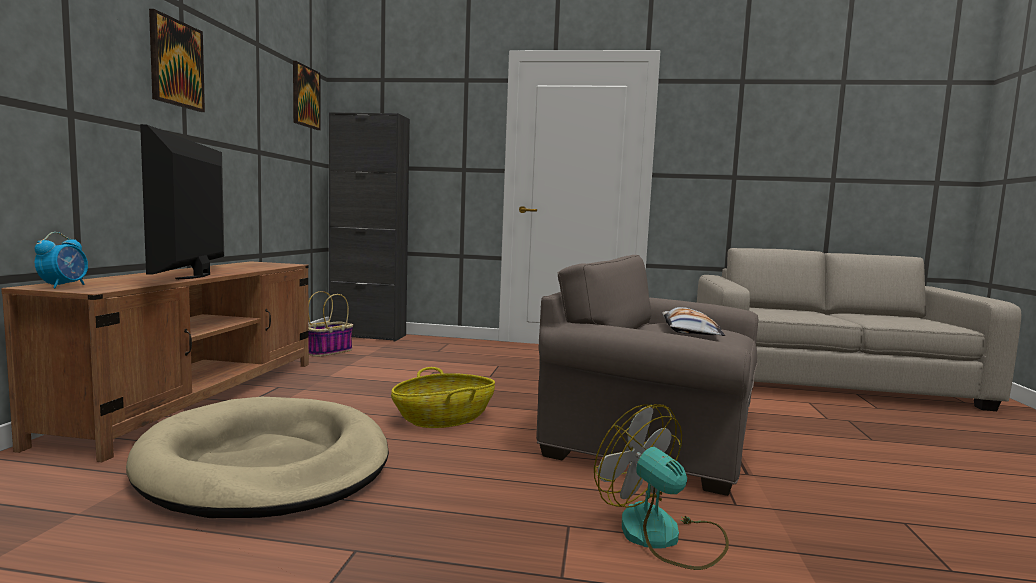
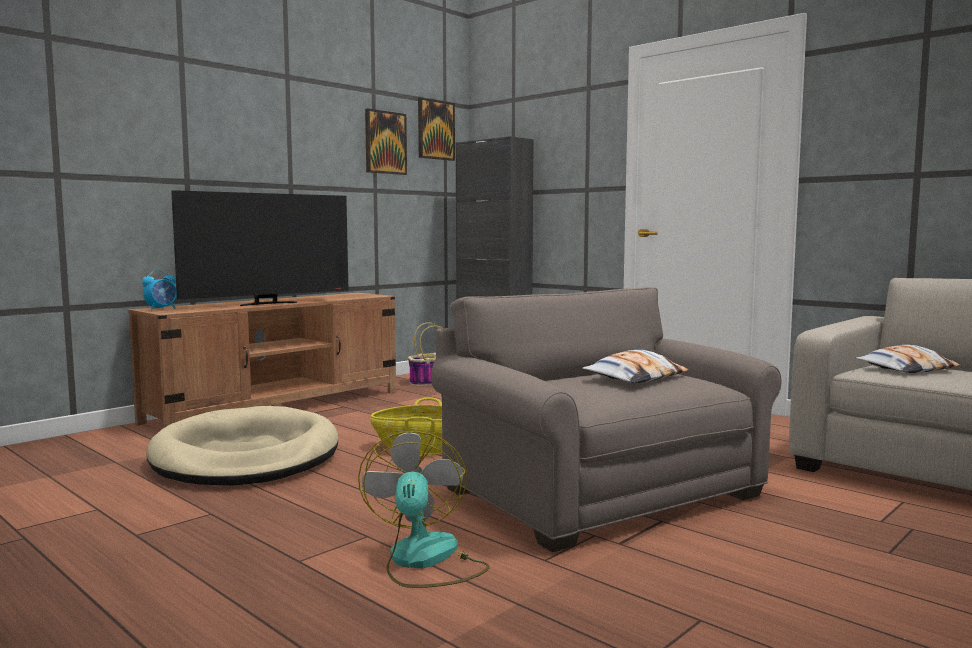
camera: 35 degrees right, 0 degrees up
(176, 63) = (280, 127): picture -> picture (385, 142)
(197, 275) = (267, 303): television -> television turned 150 degrees counterclockwise
(772, 311) = (906, 369): none -> pillow

